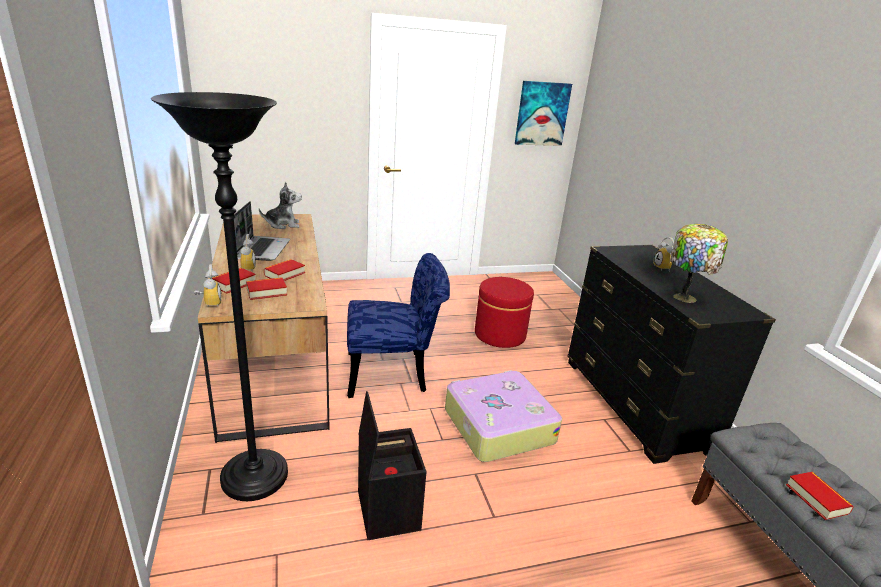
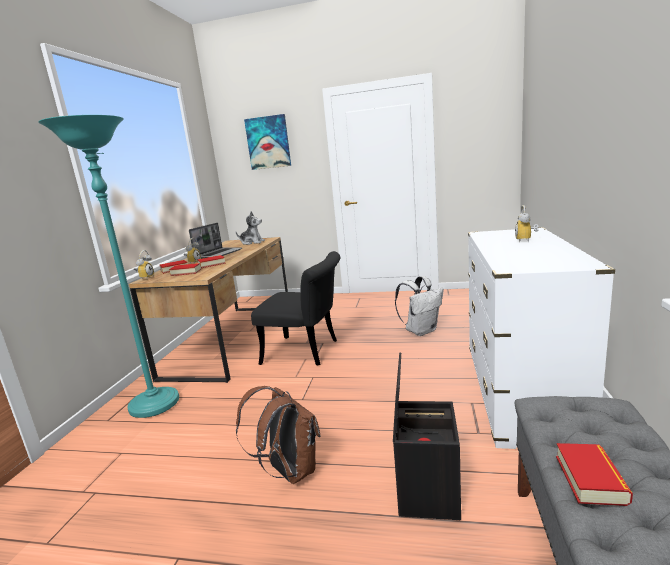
camera: 30 degrees right, 10 degrees down
(255, 477) = (155, 405): black floor lamp -> turquoise floor lamp
(387, 509) = (216, 439): black storage box -> black storage box (426, 490)
(394, 373) = (307, 352): blue chair -> black chair
(497, 425) = (358, 395): suitcase -> none
(499, 528) = (289, 471): none -> brown backpack
(500, 334) = (421, 331): red ottoman -> white backpack
(542, 114) = (479, 140): picture -> picture (268, 142)
(634, 404) = (520, 394): black dresser -> white dresser
(684, 297) = (514, 257): table lamp -> none

